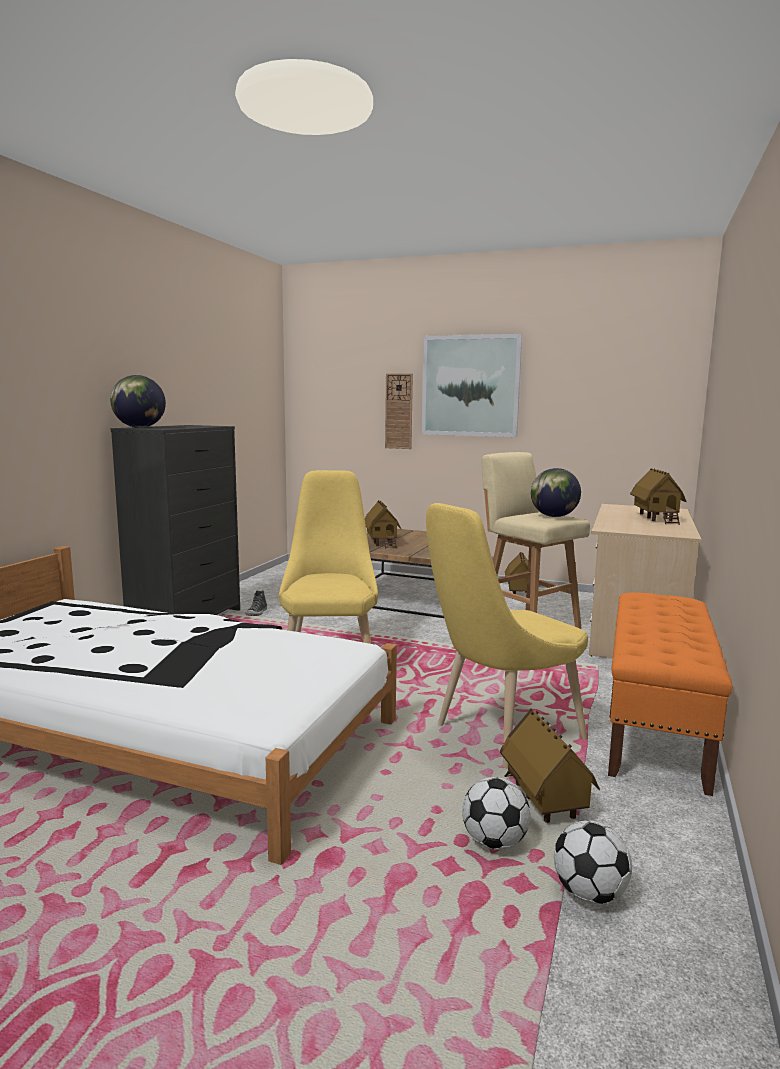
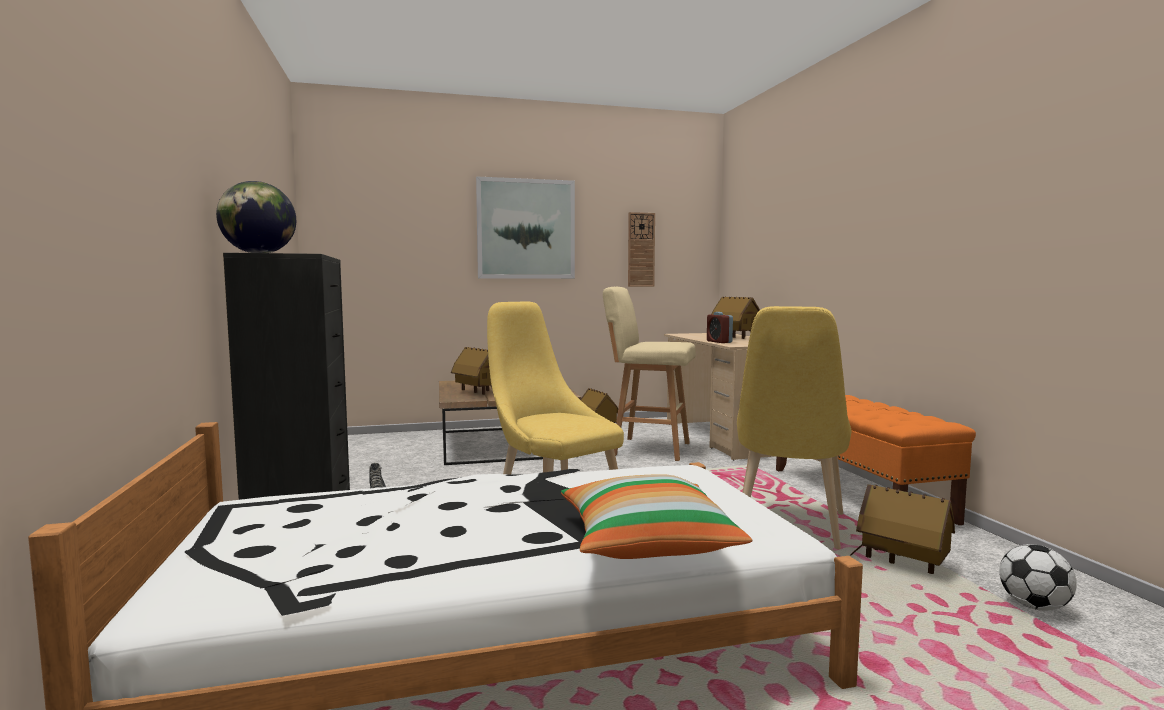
camera: 35 degrees left, 5 degrees down
(174, 691) = (646, 542): none -> pillow
(399, 411) = (449, 254): wall clock -> wall clock (641, 250)
(494, 842) = (932, 600): football -> none
(553, 516) = (671, 342): globe -> none
(609, 522) = (719, 342): none -> alarm clock

